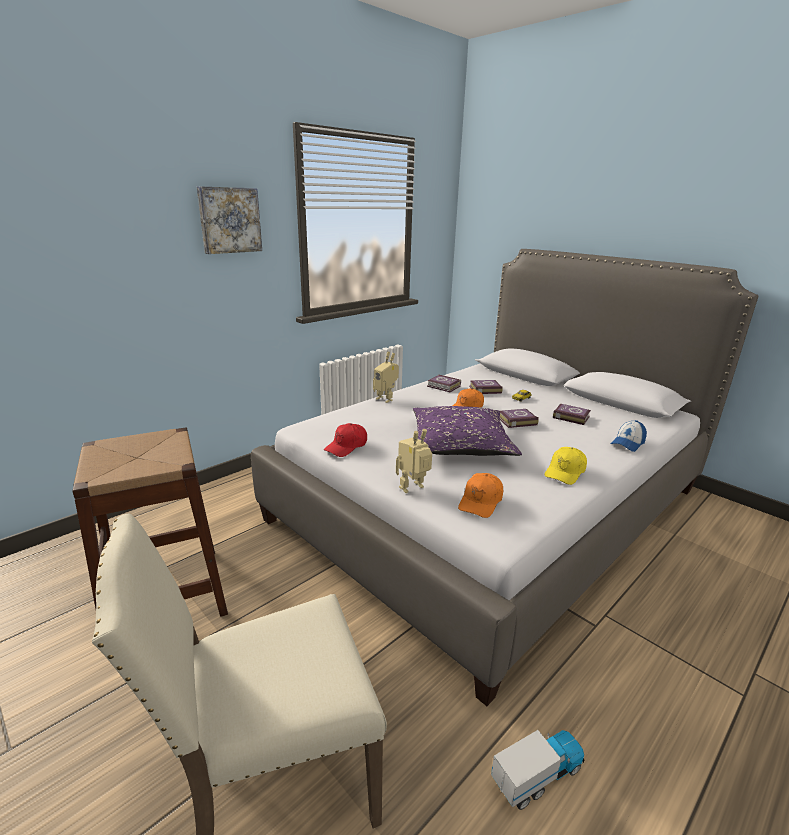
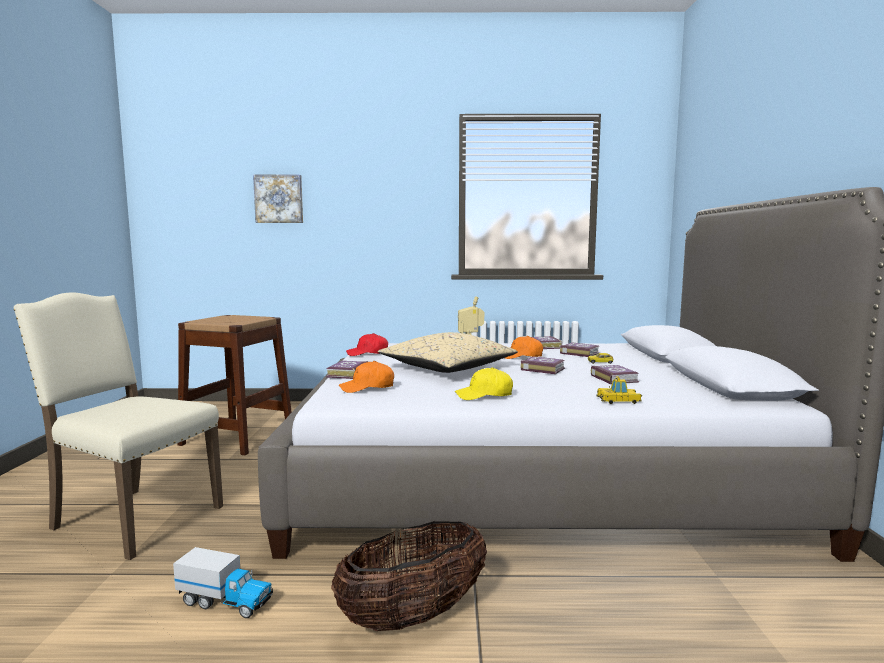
camera: 45 degrees right, 15 degrees down
(229, 220) = (394, 190): picture -> picture (279, 199)
(413, 489) = (346, 374): toy robot -> book
(460, 445) = (448, 369): purple pillow -> beige pillow
(627, 443) = (618, 400): cap -> toy car
(637, 673) = (413, 616): none -> basket

